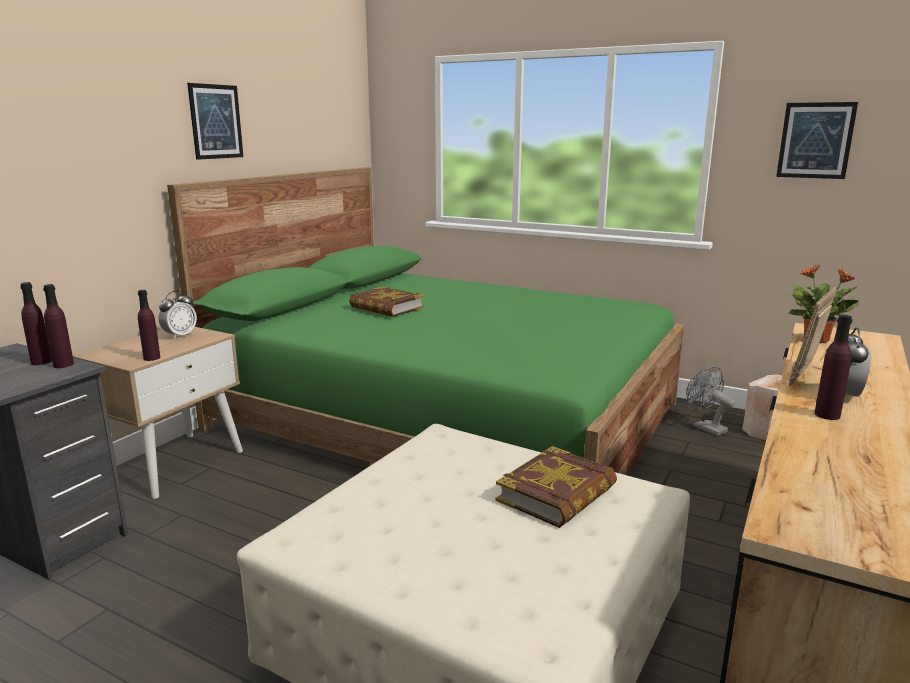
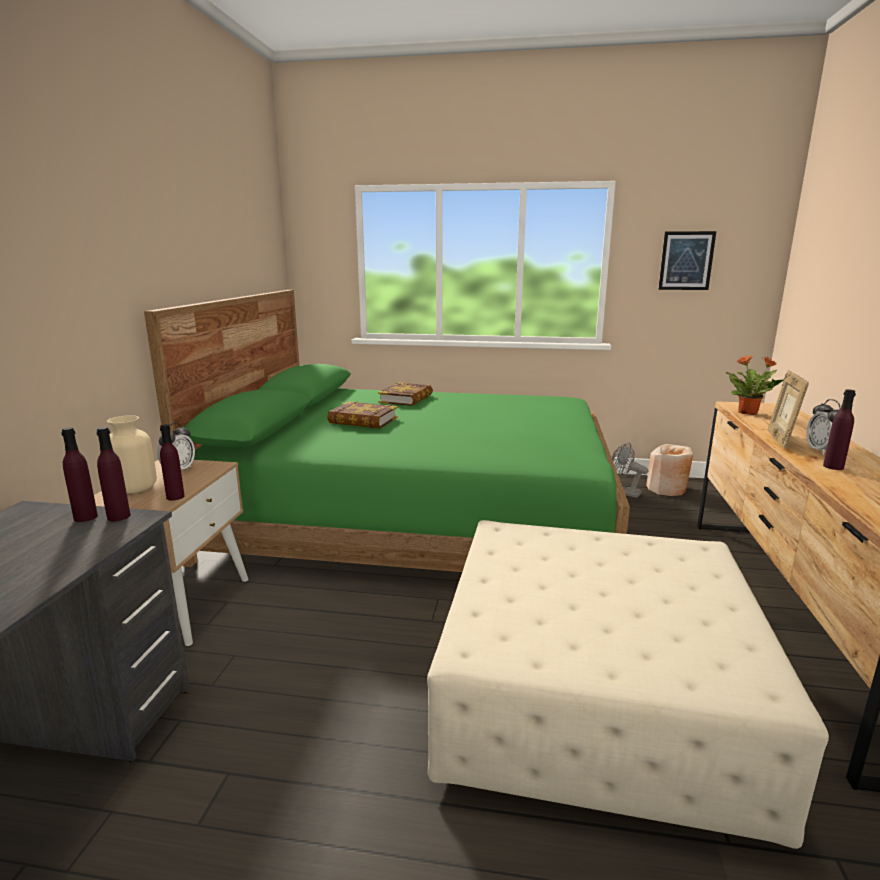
camera: 20 degrees left, 0 degrees up
(130, 347) = (135, 488): none -> beige vase
(216, 121) = (177, 244): picture -> none
(557, 494) = (642, 563): book -> book (406, 399)

